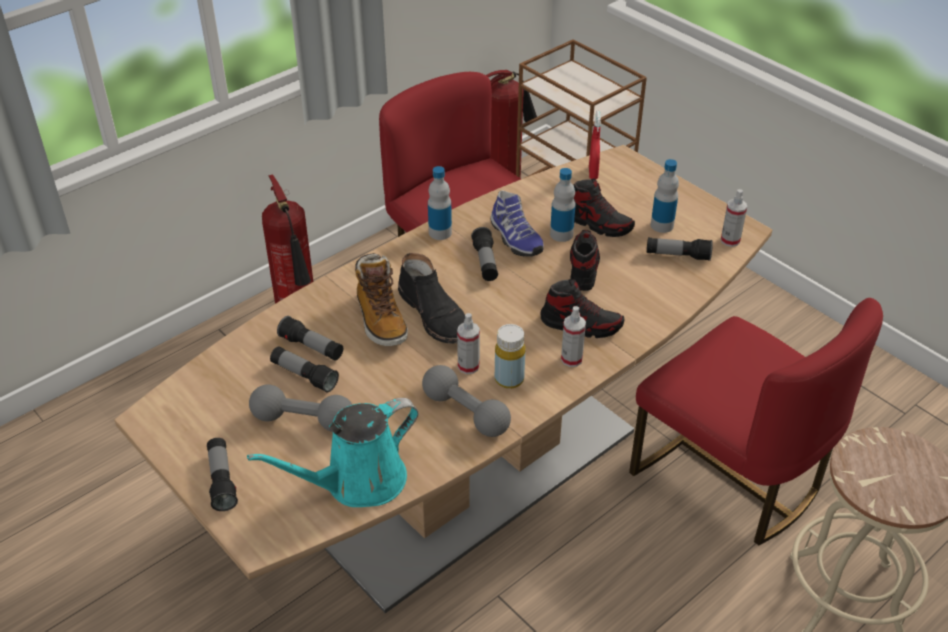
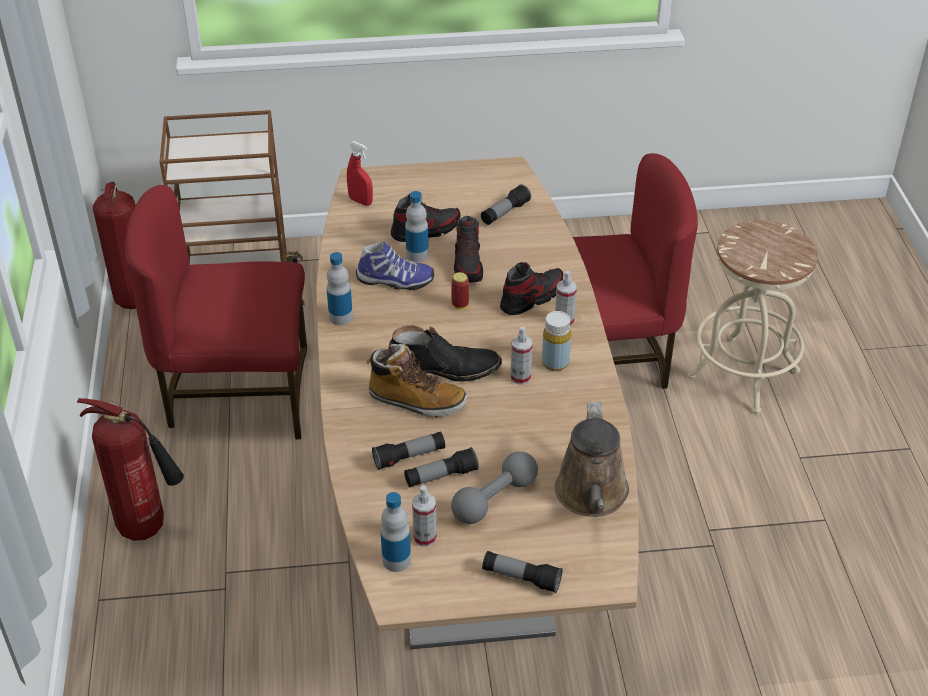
camera: 55 degrees left, 0 degrees up
(358, 482) = (592, 495): turquoise watering can -> brown watering can
(465, 412) = (570, 403): grey dumbbell -> none
(485, 262) = (407, 311): flashlight -> none
(524, 288) = (460, 305): none -> can
(583, 267) = (468, 264): shoe -> shoe turned 135 degrees counterclockwise
(662, 225) = (463, 202): bottle -> bottle (396, 560)
(730, 240) = (515, 181): spray bottle -> spray bottle (425, 537)

